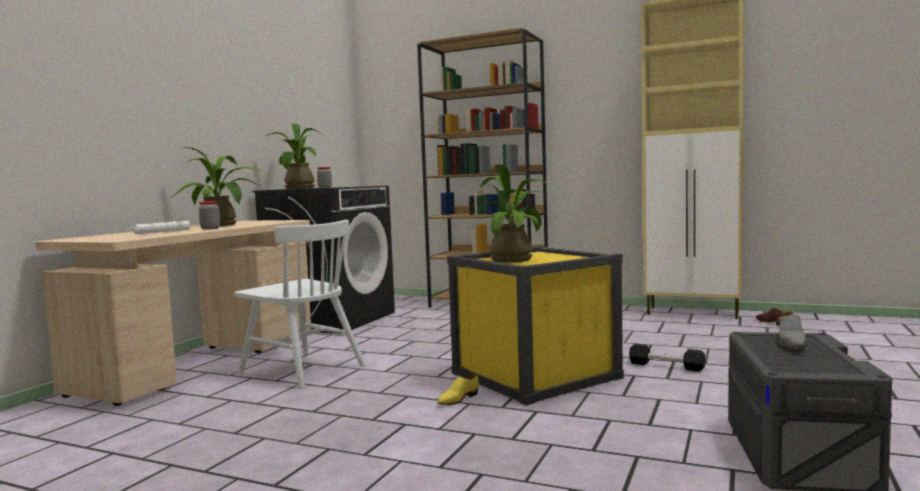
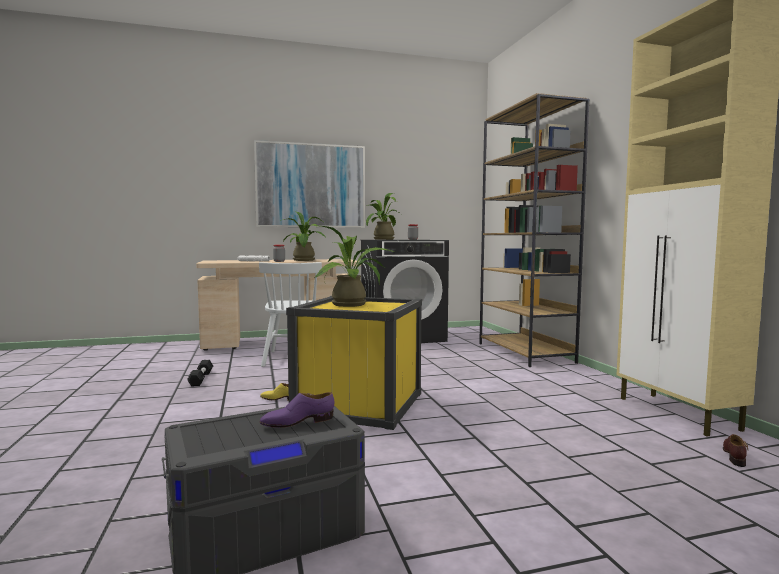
camera: 50 degrees right, 0 degrees up
(186, 106) = (310, 186): none -> picture
(666, 366) = (453, 437): black dumbbell -> black dumbbell (201, 379)
(790, 343) = (297, 422): grey shoe -> purple shoe

